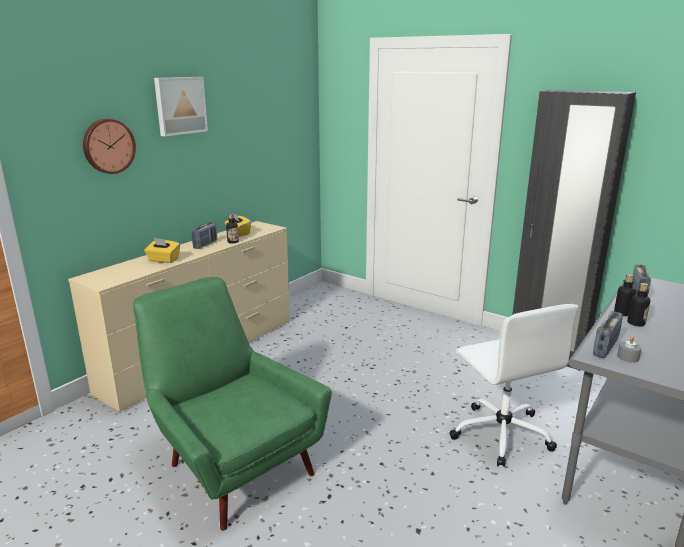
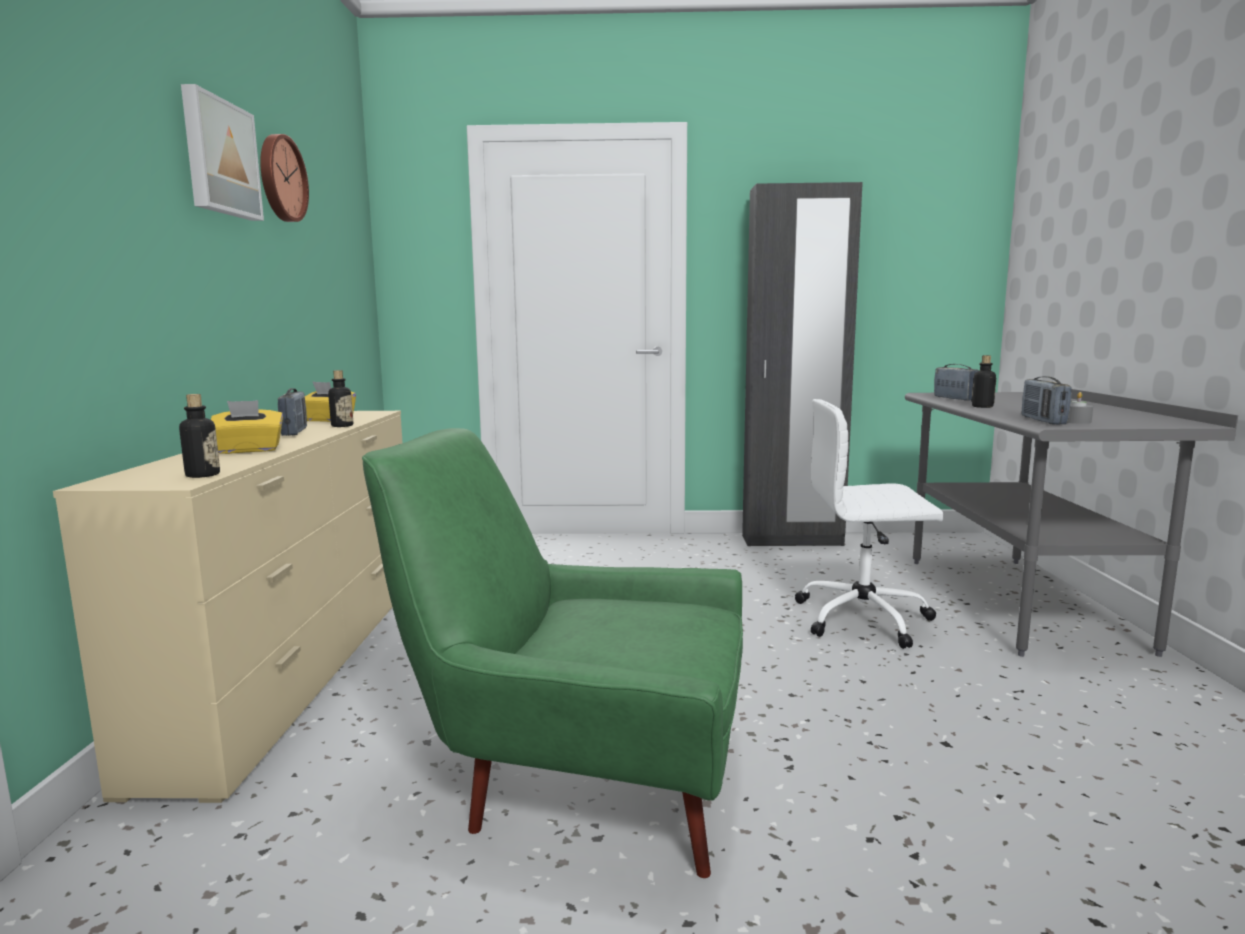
camera: 35 degrees left, 10 degrees down
(108, 146) = (113, 194): wall clock -> wall clock (280, 178)
(501, 433) = (865, 618): white office chair -> white office chair turned 150 degrees clockwise
(636, 323) = (1012, 409): bottle -> bottle (203, 475)

